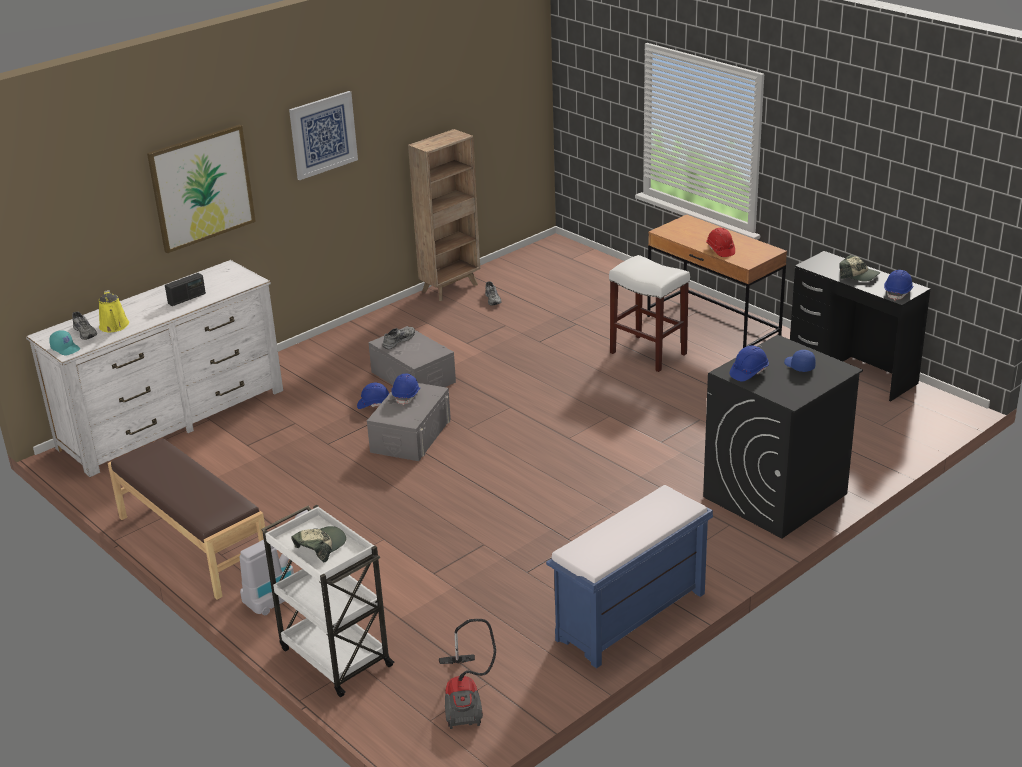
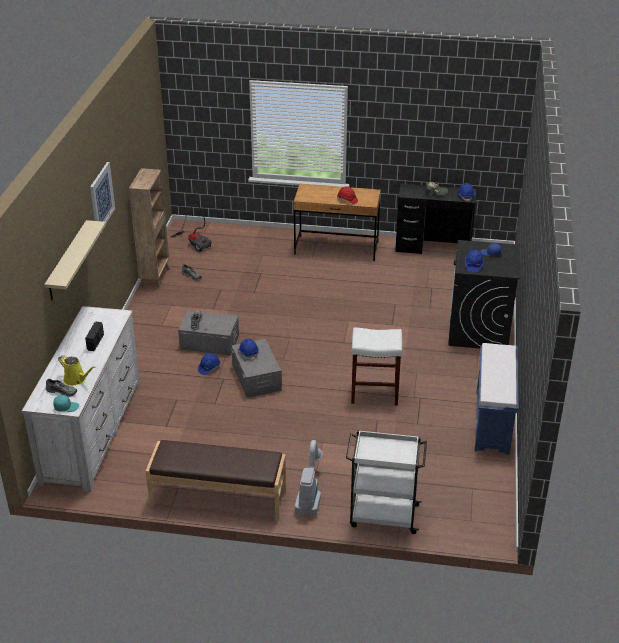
camera: 40 degrees left, 5 degrees up
(202, 188) = (67, 261): picture -> beige shelf
(320, 547) = (387, 451): cap -> none
(466, 699) = (473, 501): vacuum cleaner -> vacuum cleaner (195, 243)
(647, 353) = (321, 276): white stool -> white stool (373, 393)

